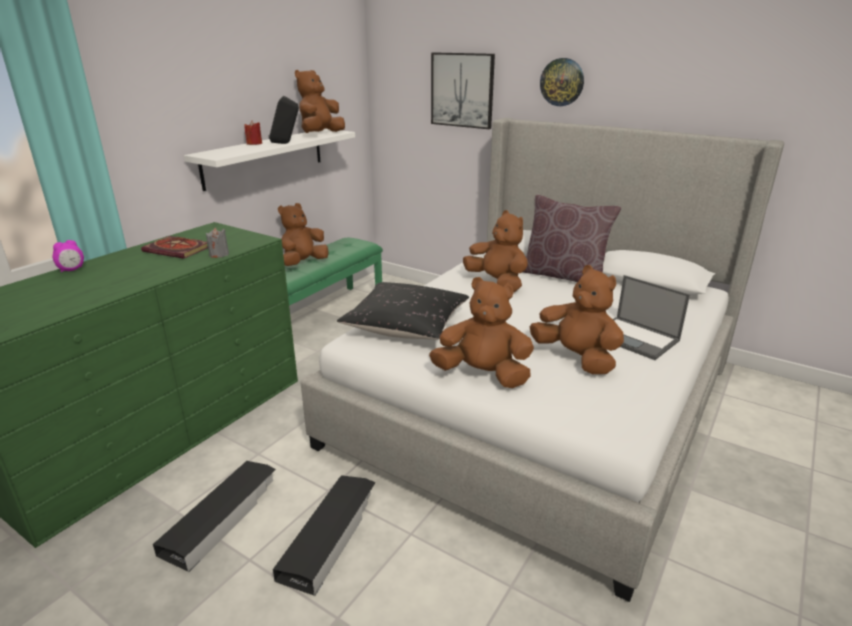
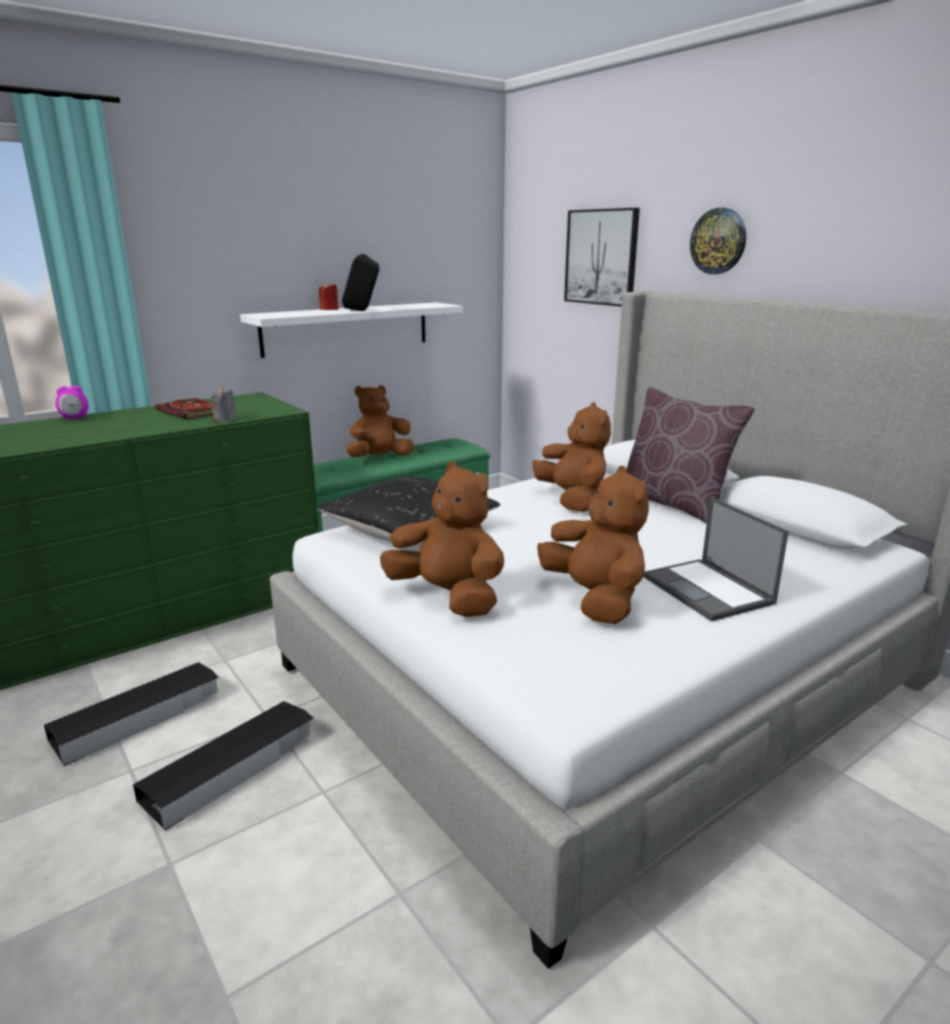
camera: 20 degrees right, 5 degrees down
(320, 134) = (418, 305): brown plush toy -> none

